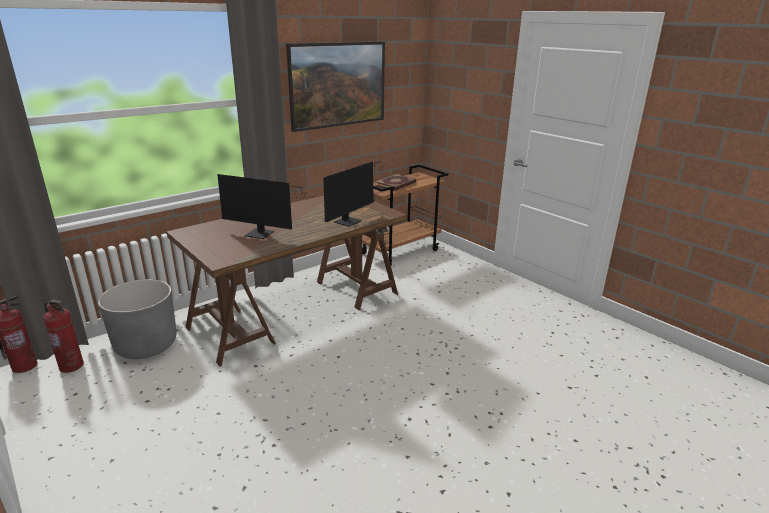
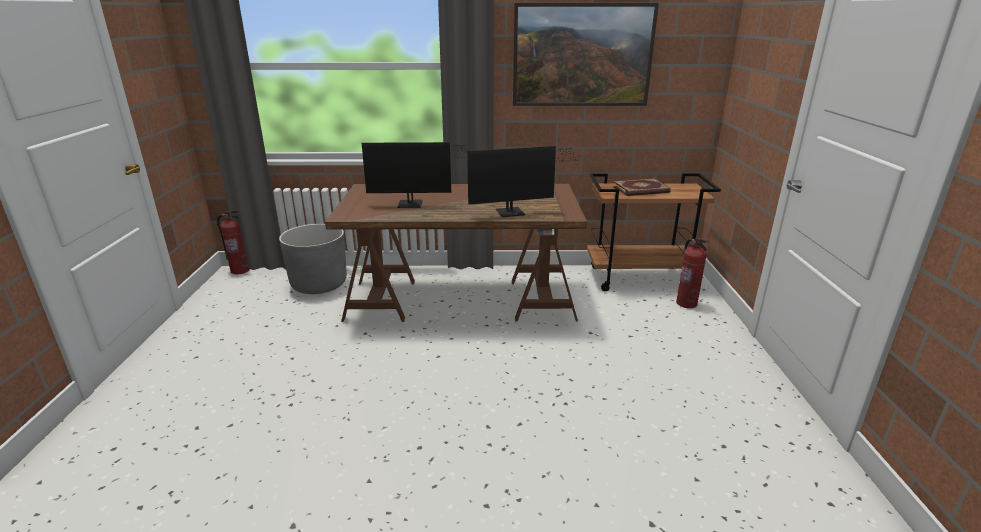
camera: 40 degrees right, 0 degrees up
(72, 366) = (262, 281): fire extinguisher -> fire extinguisher (687, 303)
(262, 234) = (414, 204): monitor -> monitor turned 60 degrees counterclockwise

